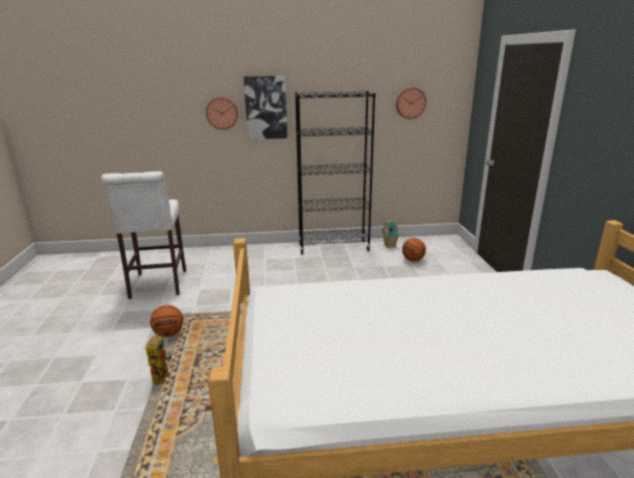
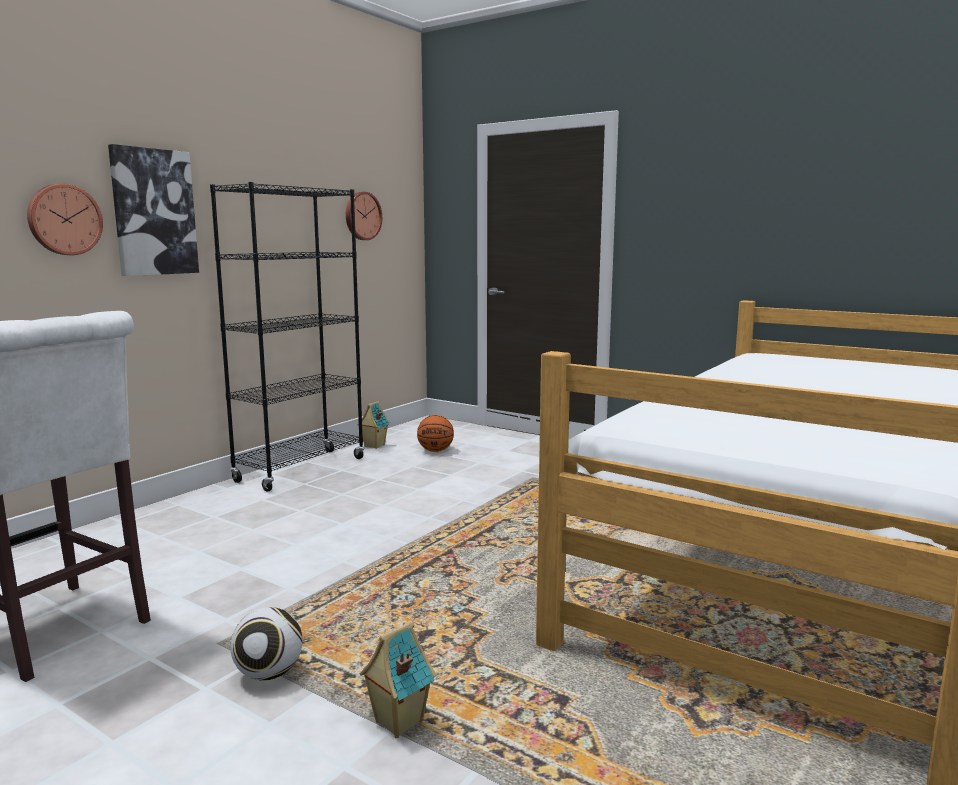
camera: 50 degrees left, 10 degrees down
(161, 376) = (397, 723): toy robot -> toy house
(169, 334) = (269, 673): basketball -> football

